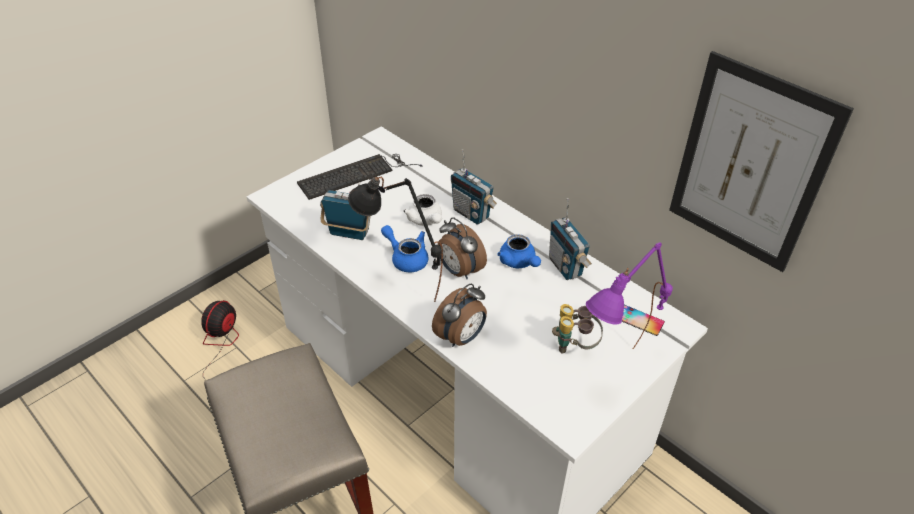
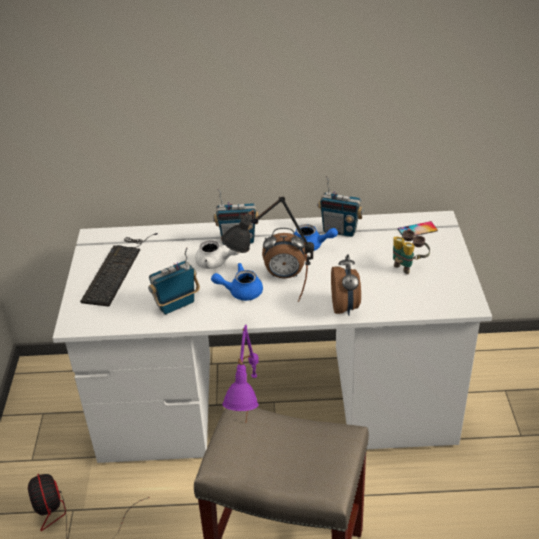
camera: 45 degrees left, 5 degrees down
(616, 373) = (447, 263): purple table lamp -> purple table lamp (252, 449)
(750, 165) = (454, 77): picture -> none

